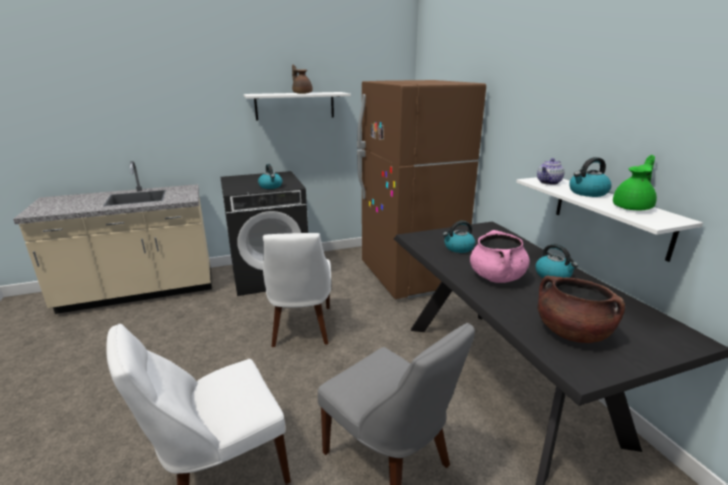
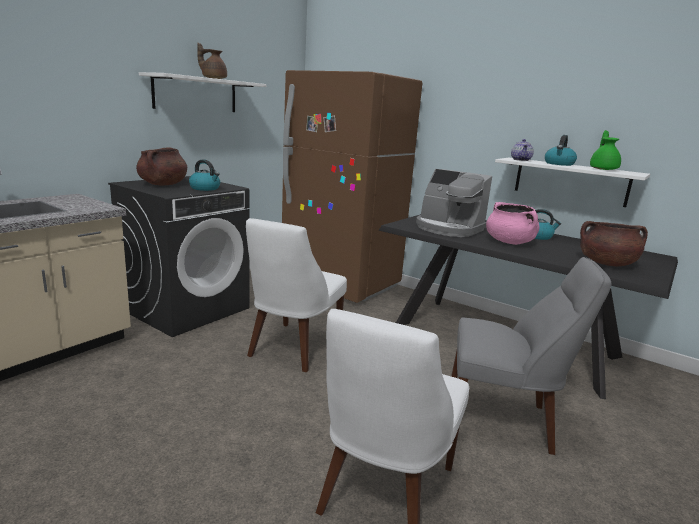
camera: 35 degrees left, 5 degrees down
(250, 180) = (163, 184): none -> brown cooking pot
(301, 328) = (292, 348): white chair -> white chair turned 60 degrees clockwise
(458, 248) = (448, 228): kettle -> coffee machine

